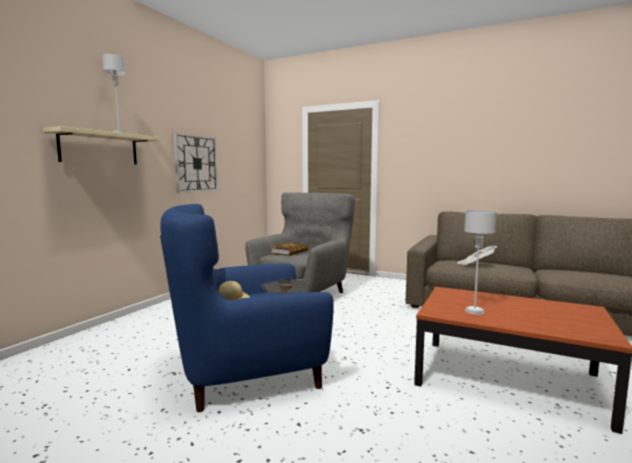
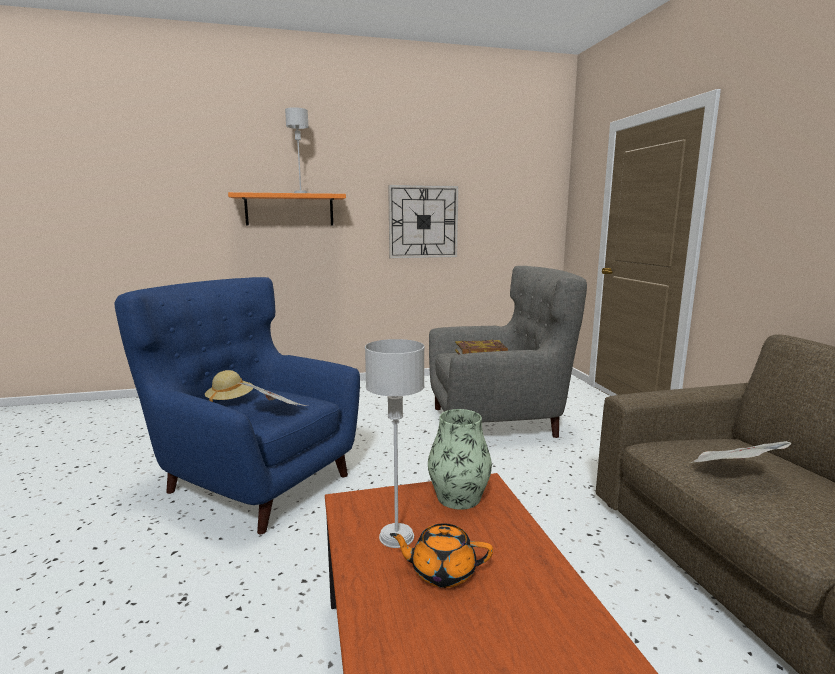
camera: 50 degrees right, 5 degrees up
(99, 148) = (289, 210): beige shelf -> orange shelf
(451, 296) = (459, 497): none -> vase
(508, 311) = (442, 571): none -> orange teapot

